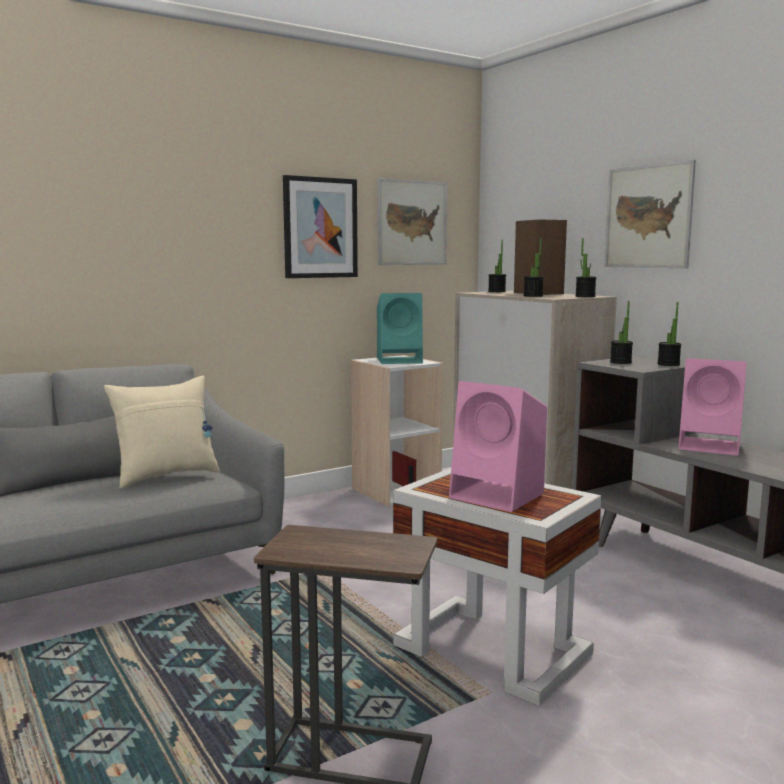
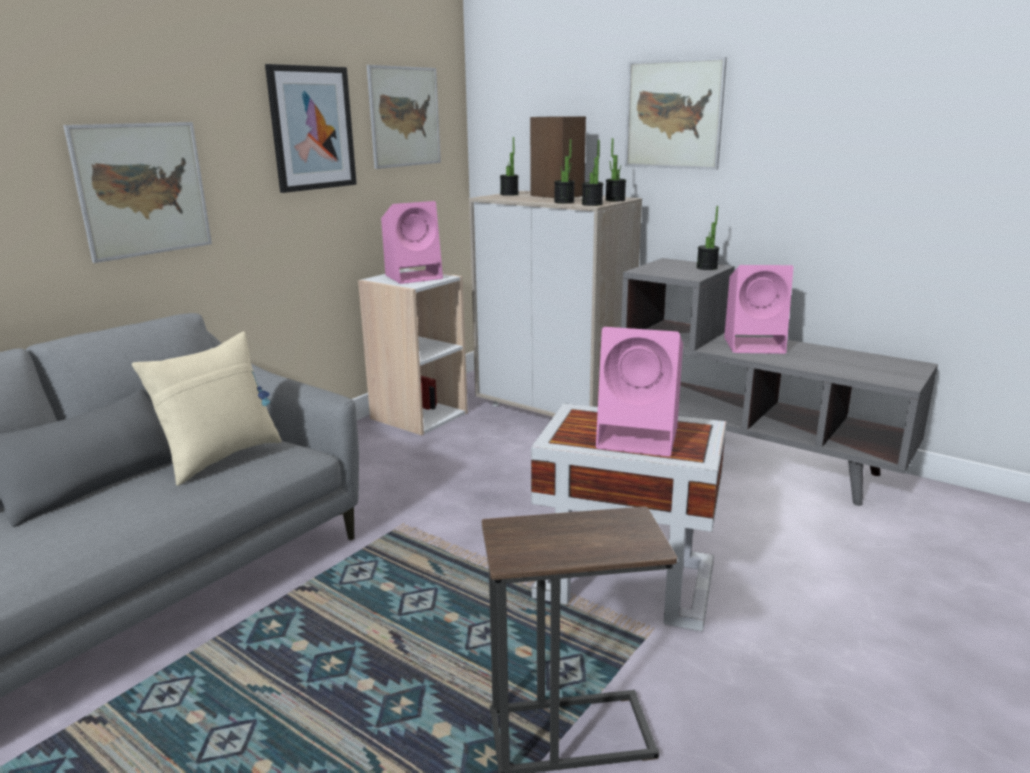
camera: 20 degrees left, 10 degrees up
(168, 266) = (143, 189): none -> picture
(400, 360) = (415, 277): turquoise speaker -> pink speaker
(620, 362) = (662, 269): potted plant -> potted plant (592, 204)

